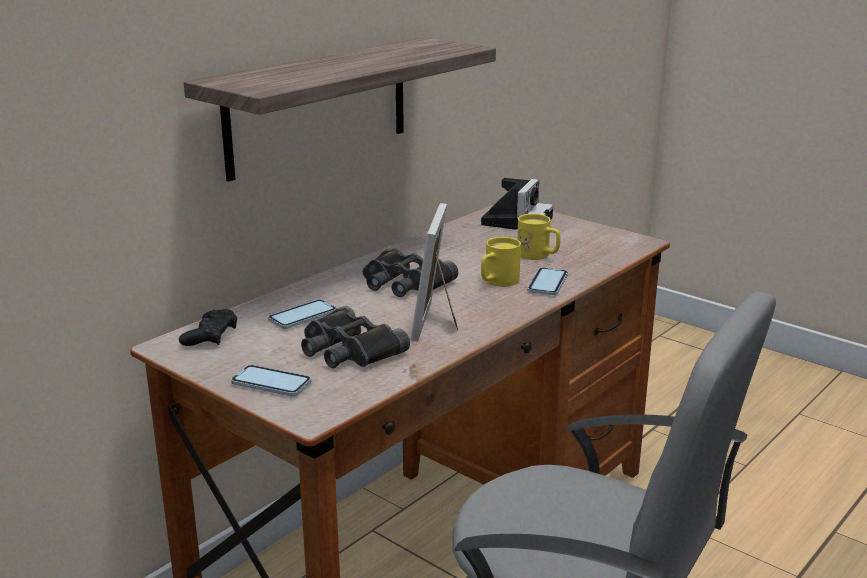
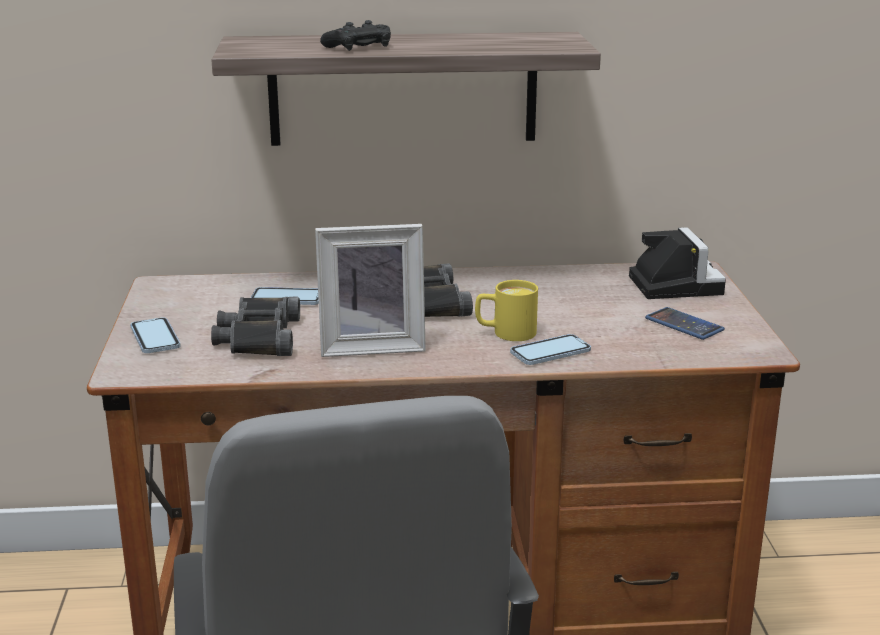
camera: 45 degrees right, 0 degrees up
(210, 335) = (198, 288): black game controller -> black game controller (358, 47)
(438, 322) = (372, 345): picture frame -> picture frame turned 150 degrees counterclockwise
(516, 220) = (673, 284): camera -> camera turned 75 degrees counterclockwise
(539, 256) = (607, 325): yellow mug -> none
(575, 241) = (684, 324): none -> phone

